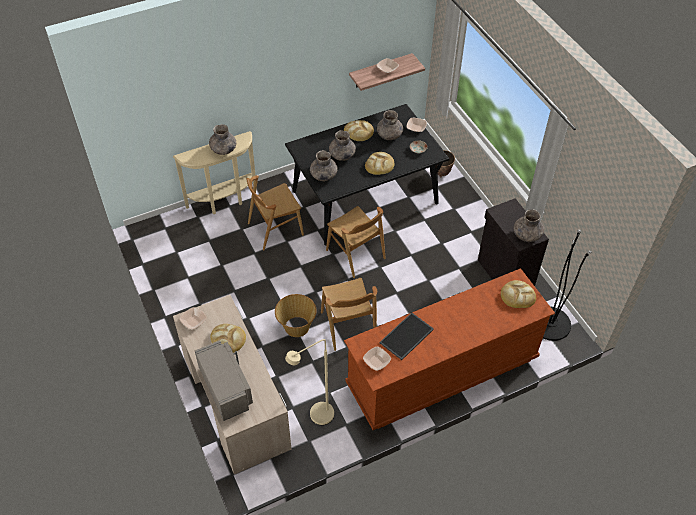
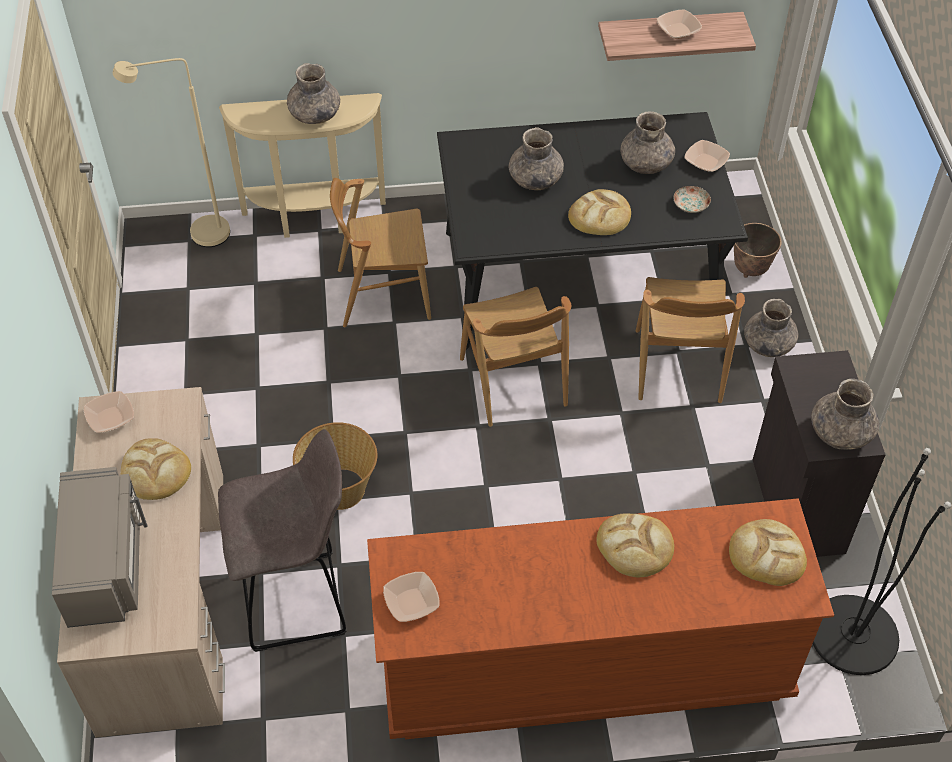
camera: 20 degrees right, 0 degrees up
(300, 383) = (298, 600): none -> grey stool
(316, 418) = (296, 677): beige floor lamp -> beige floor lamp (199, 235)
(323, 175) = (481, 208): grey vase -> grey vase (767, 344)
(348, 326) = (437, 516): brown chair -> brown chair (677, 366)
(359, 132) = (588, 143): bread -> bread (635, 546)
(407, 337) = (495, 571): tray -> none

